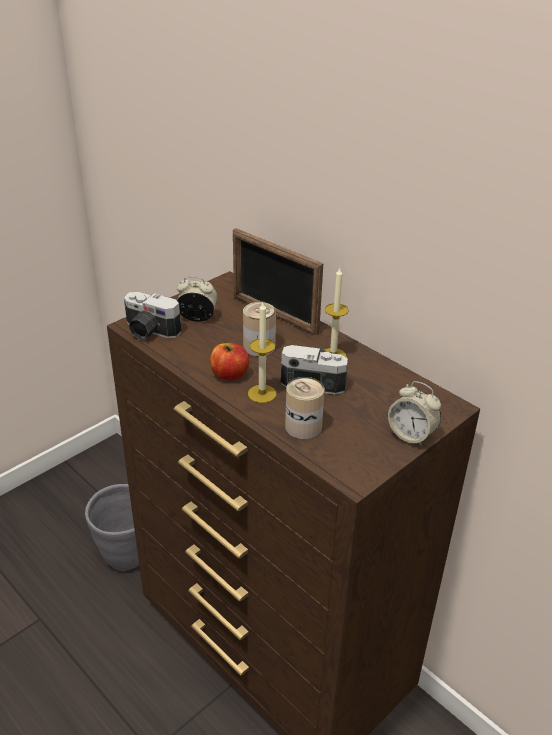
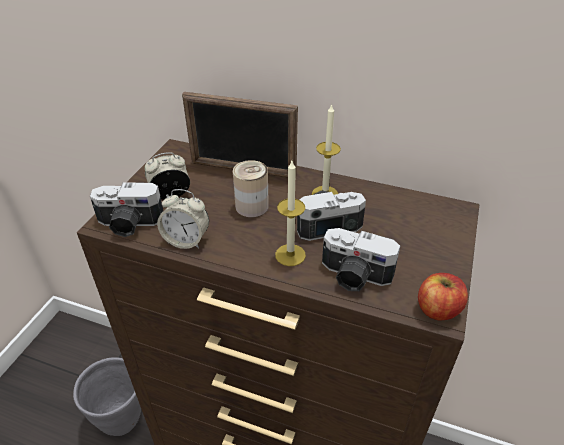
camera: 25 degrees left, 5 degrees up
(229, 374) = (244, 245): apple -> apple (437, 309)
(303, 427) = (354, 276): can -> camera
(411, 435) = (450, 249): alarm clock -> alarm clock (186, 240)

